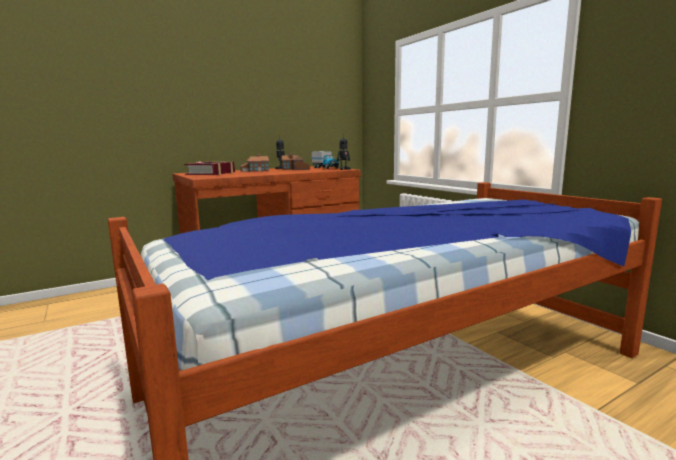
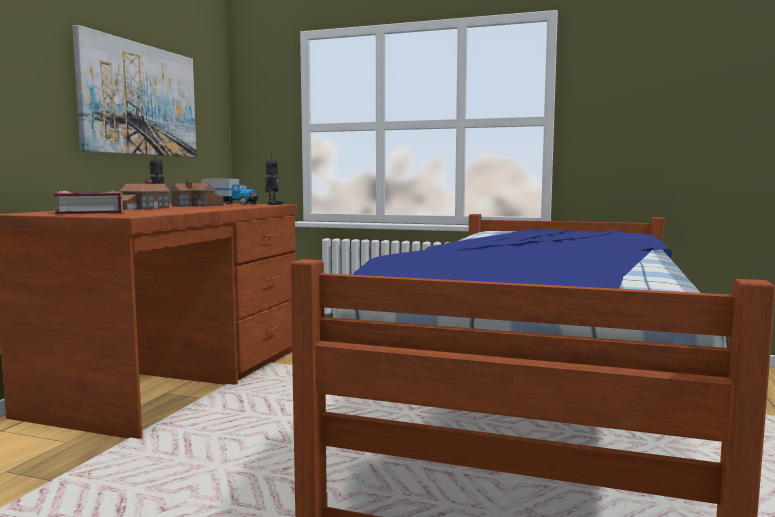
camera: 40 degrees left, 5 degrees down
(280, 103) = (139, 100): none -> picture

